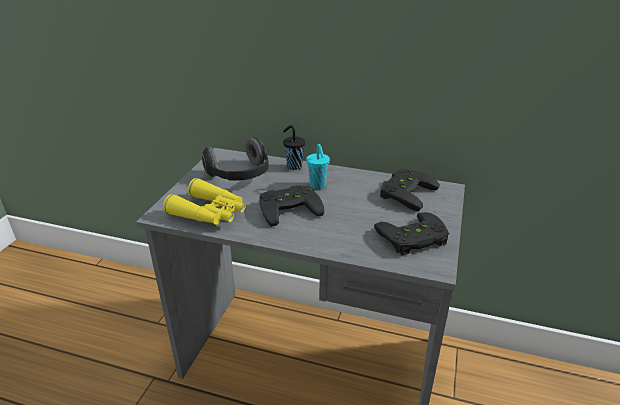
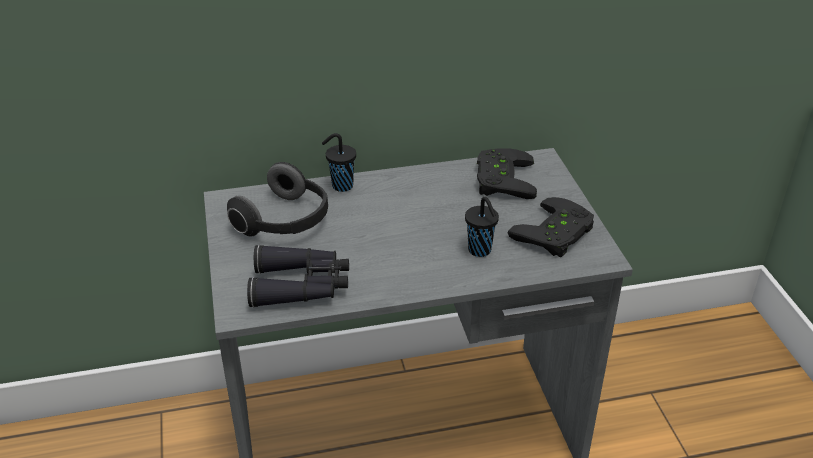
camera: 30 degrees left, 5 degrees up
(210, 213) = (301, 286): yellow binoculars -> black binoculars
(288, 207) = (389, 244): black game controller -> none
(318, 185) = (396, 203): turquoise cup -> none
(345, 231) = (480, 251): none -> black cup

